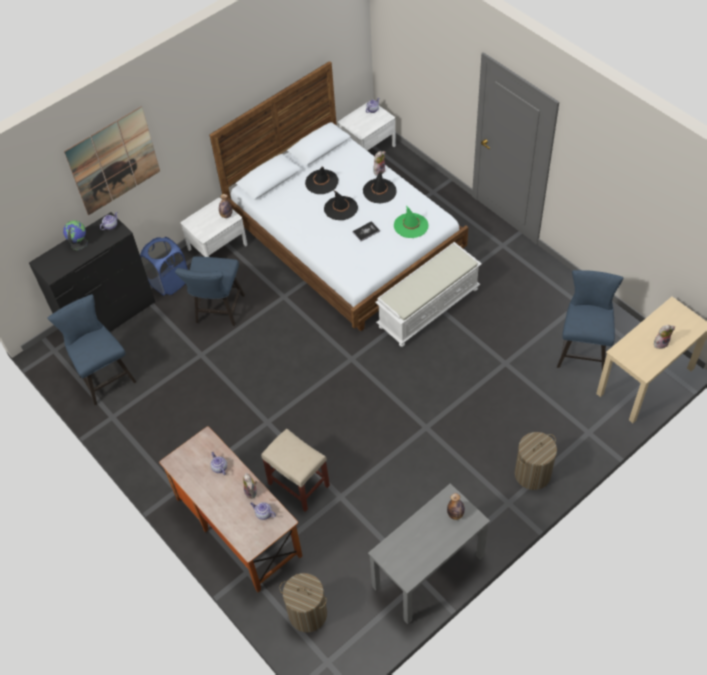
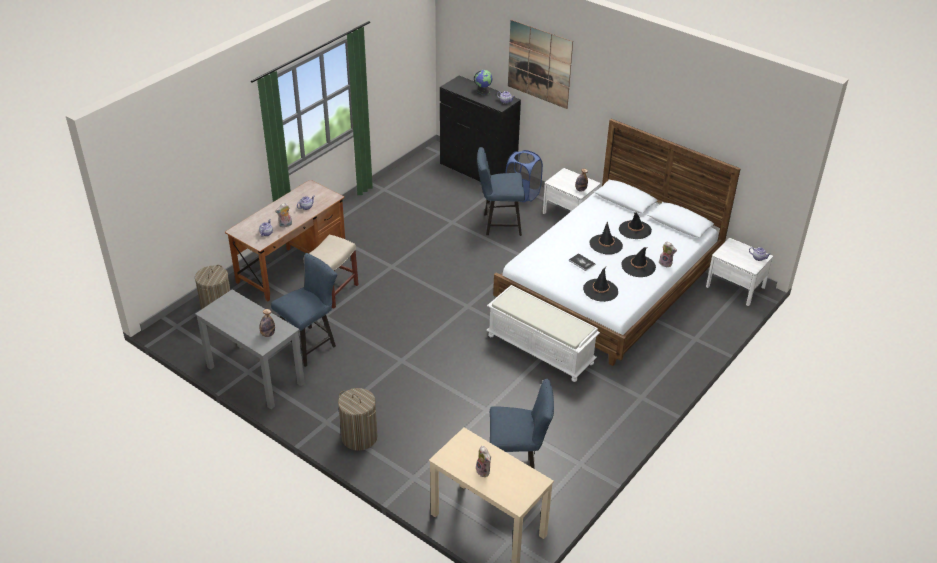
camera: 75 degrees right, 15 degrees down
(104, 376) = (420, 179): blue chair -> blue chair (310, 344)
(411, 225) = (600, 290): green hat -> black hat

